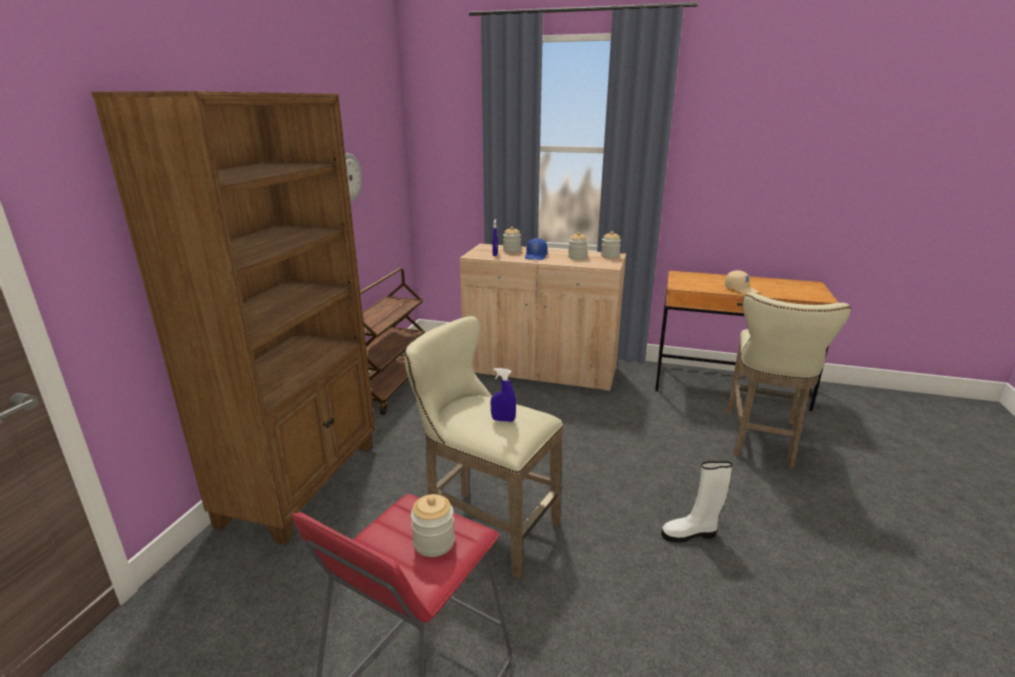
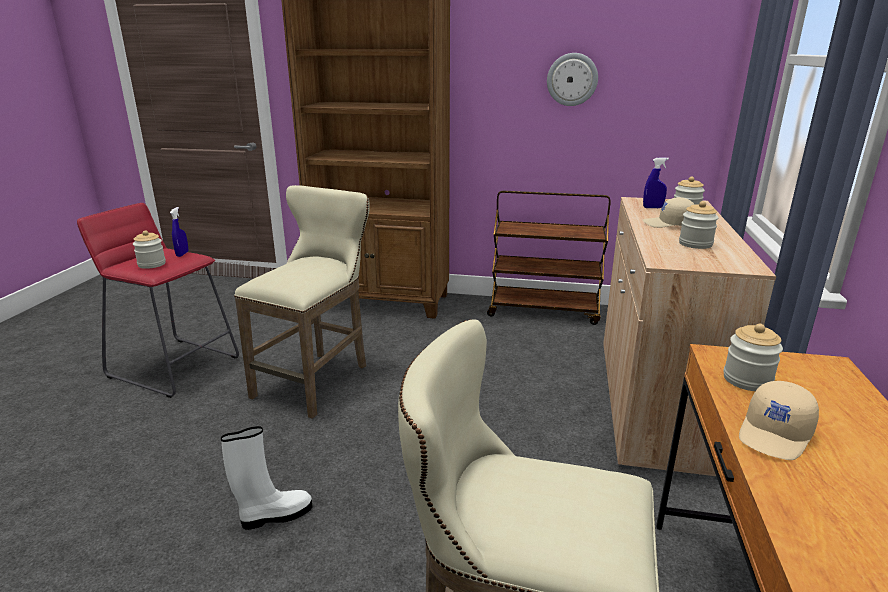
camera: 85 degrees right, 0 degrees up
(503, 420) = (287, 272): blue spray bottle -> blue spray bottle (182, 254)
(536, 256) = (668, 224): blue cap -> beige cap
(610, 256) = (733, 263): jar -> jar (747, 380)
(690, 534) = (274, 515): white boot -> white boot turned 75 degrees clockwise

